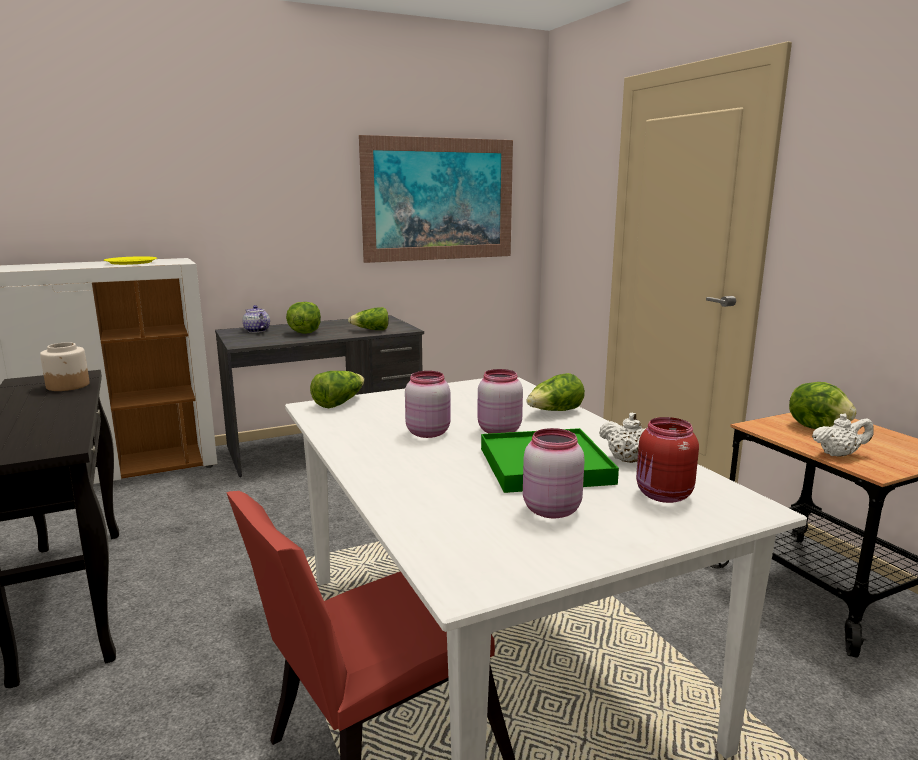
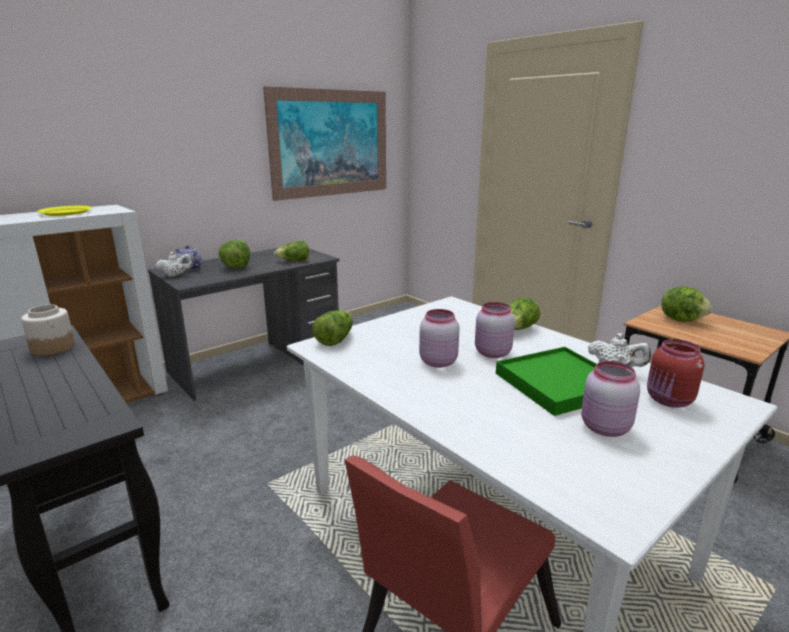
camera: 15 degrees left, 5 degrees up
(838, 454) = (714, 341): white teapot -> white teapot (176, 275)

